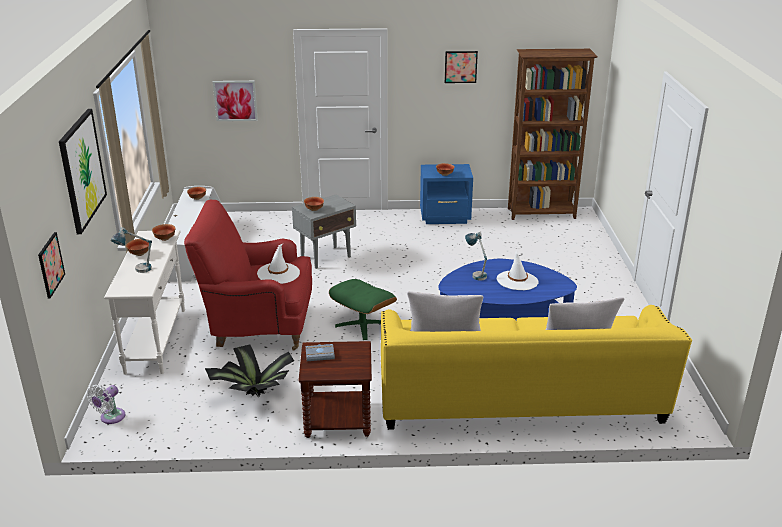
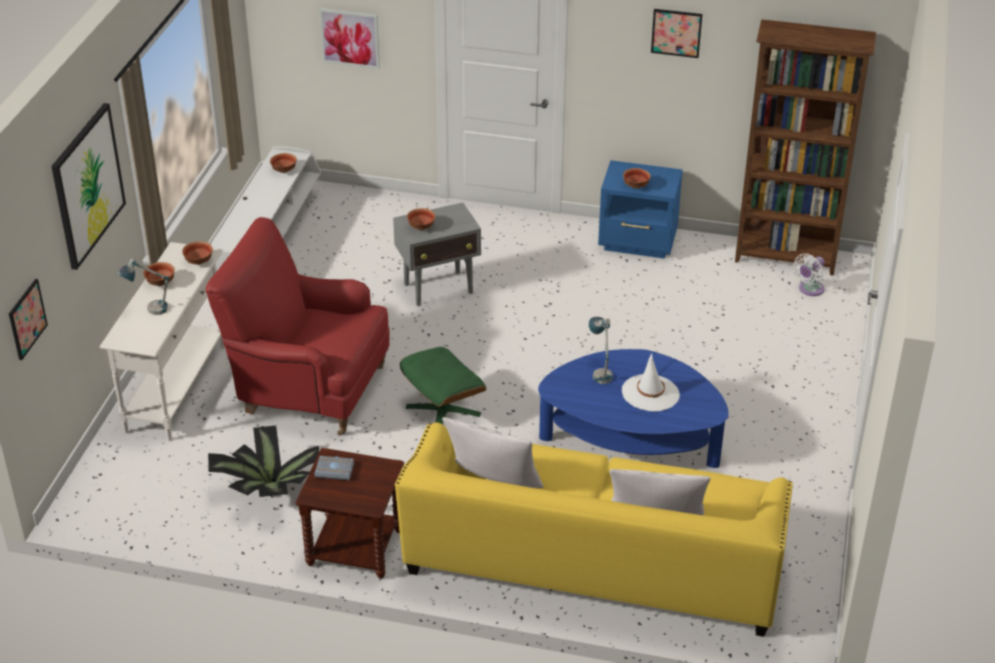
camera: 15 degrees right, 10 degrees up
(110, 418) = (93, 492): white fan -> white fan (809, 289)
(278, 273) = (333, 332): white hat -> none

